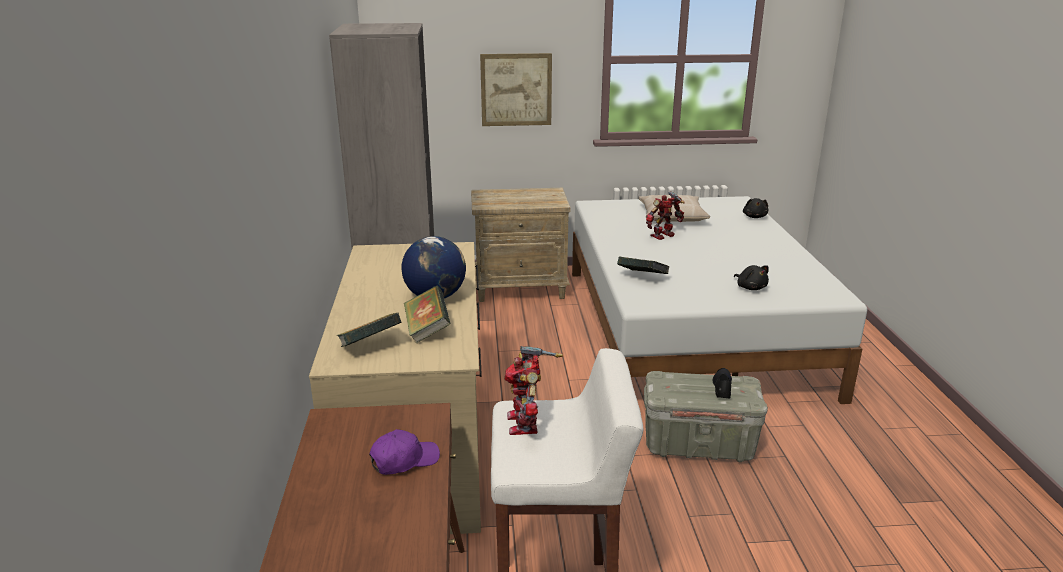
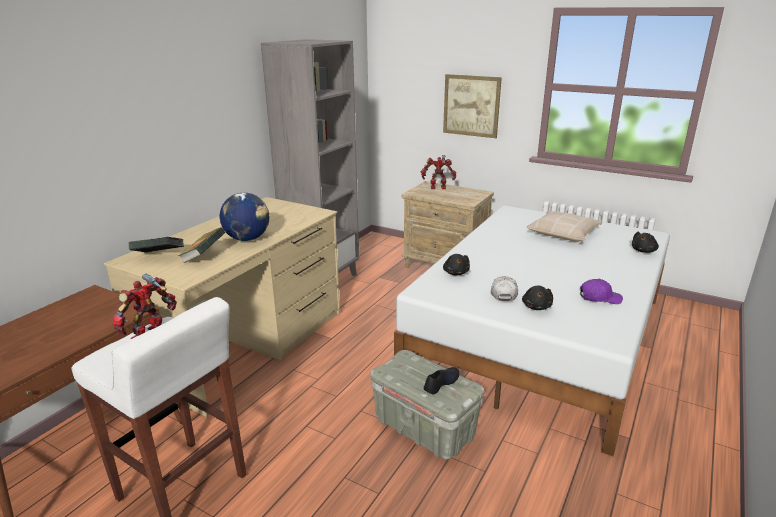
camera: 35 degrees right, 0 degrees up
(404, 460) = (75, 331): purple cap -> purple cap (599, 298)
(642, 278) = (456, 273): book -> black plush toy
(663, 236) = (529, 246): toy robot -> toy robot (438, 188)
(709, 284) = (503, 293): none -> white cap

